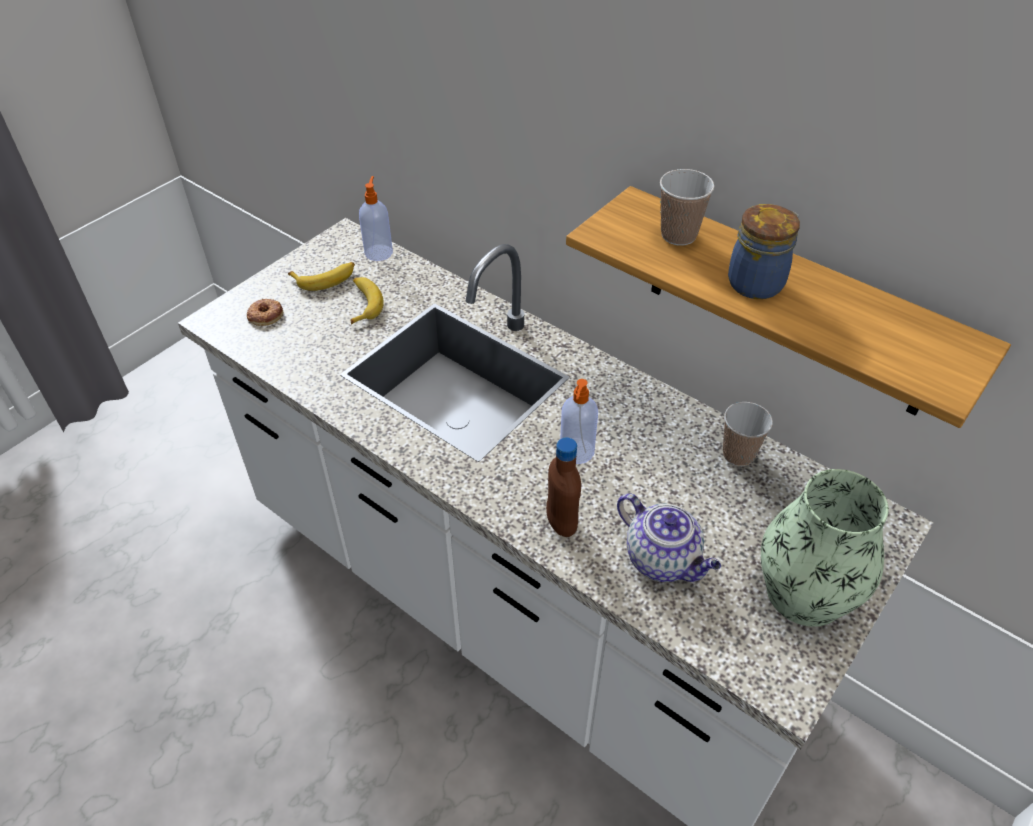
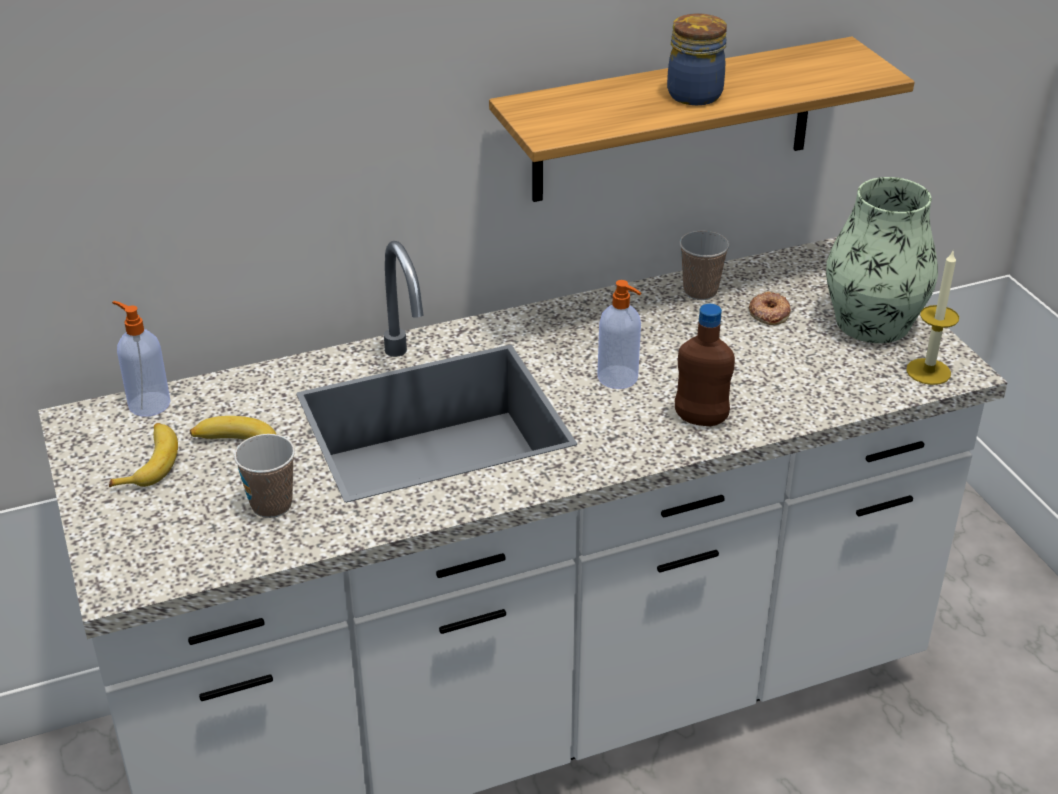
camera: 60 degrees left, 10 degrees down
(265, 315) = (162, 534): donut -> donut (769, 313)
(663, 560) = (788, 379): teapot -> none
(678, 235) = (593, 102): cup -> cup (271, 505)
(764, 664) = (928, 371): none -> candle

